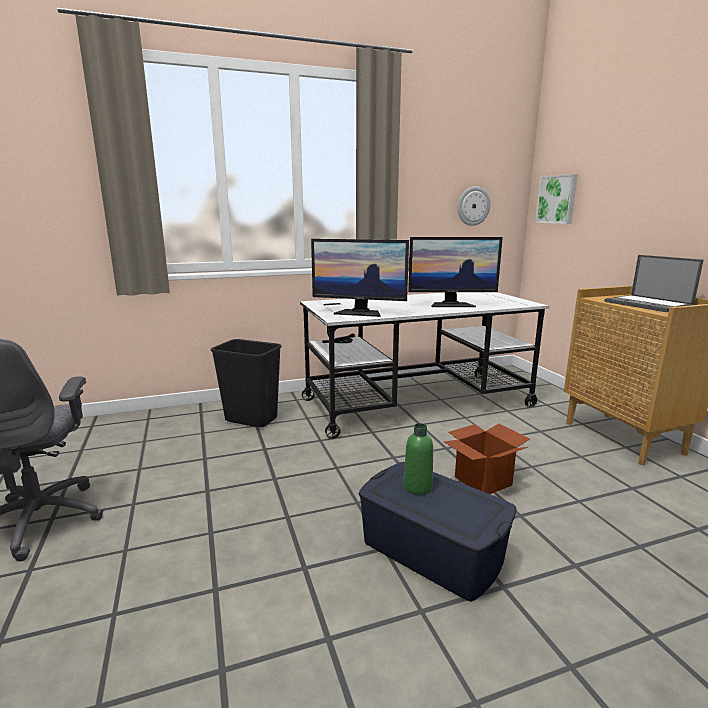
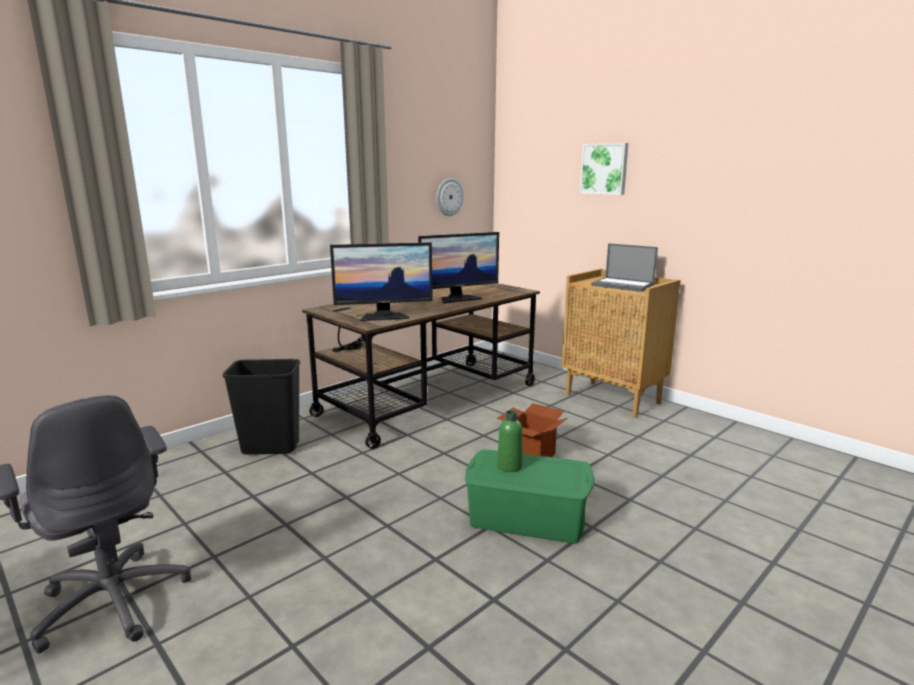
camera: 25 degrees left, 0 degrees up
(416, 403) = (429, 400): white desk -> brown desk
(432, 551) = (527, 518): blue storage box -> green storage box
(557, 199) = (524, 190): picture -> picture (604, 169)

